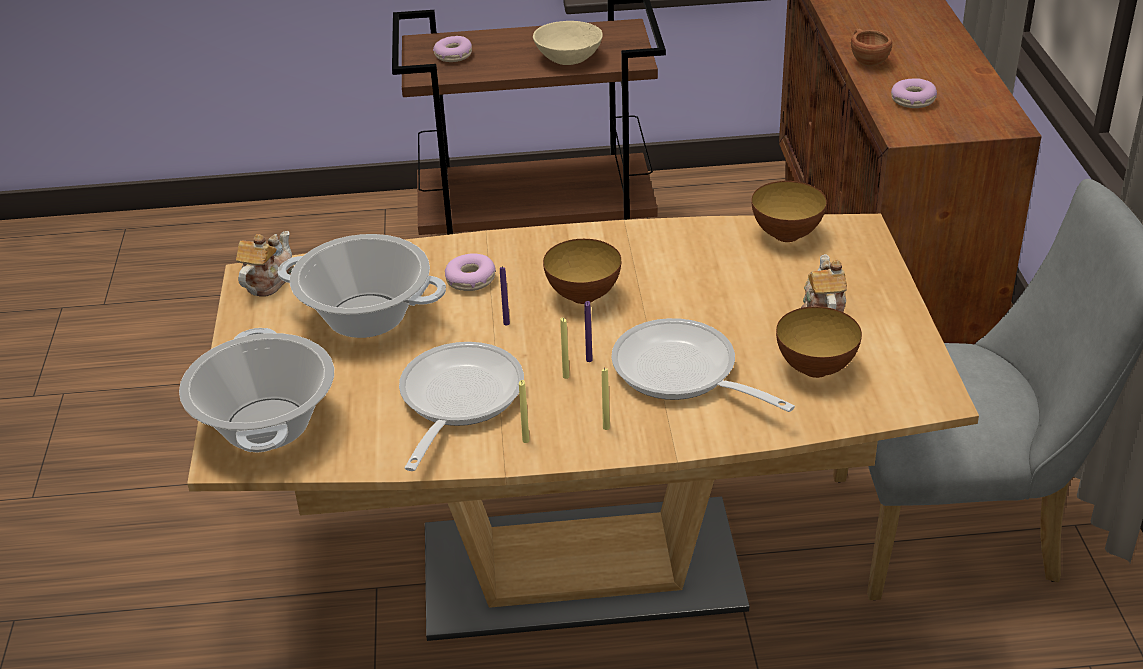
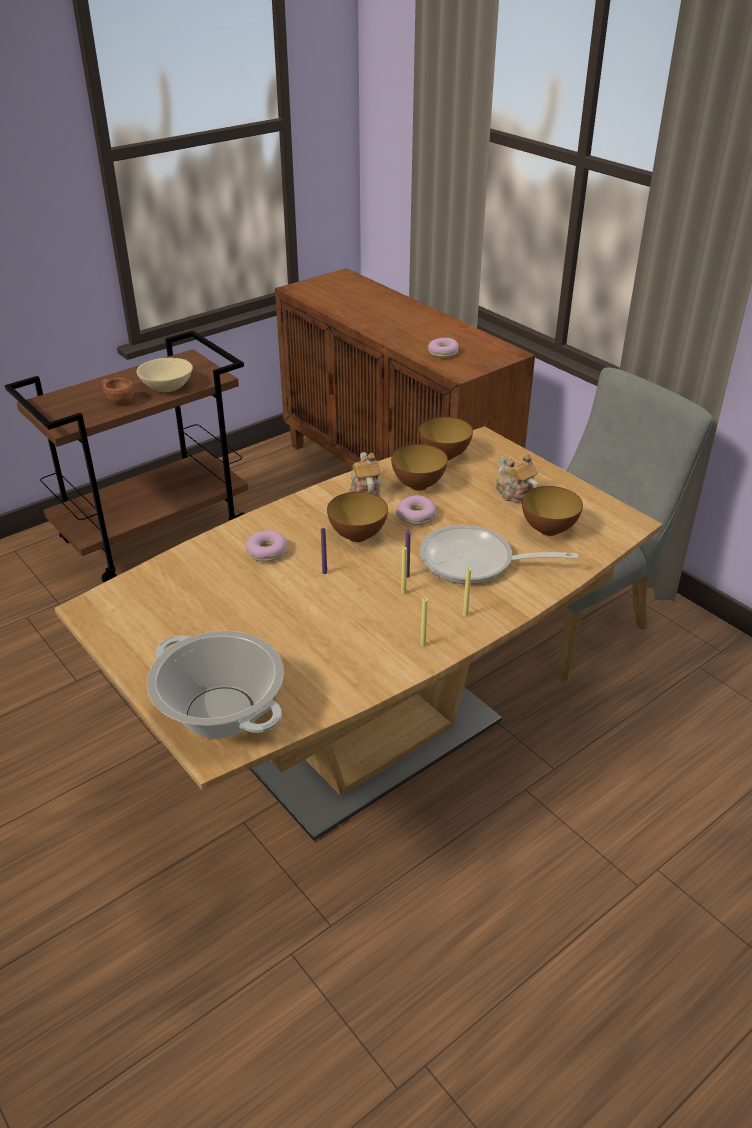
camera: 35 degrees left, 0 degrees up
(268, 281) = (106, 607): teapot -> teapot (365, 491)
(366, 316) = (214, 604): cooking pot -> none
(453, 56) = (75, 406): donut -> donut (416, 516)
(457, 401) = (346, 637): frying pan -> none
(715, 260) = (418, 485): none -> bowl
(866, 60) = (389, 336): brown cup -> brown cup (117, 400)

